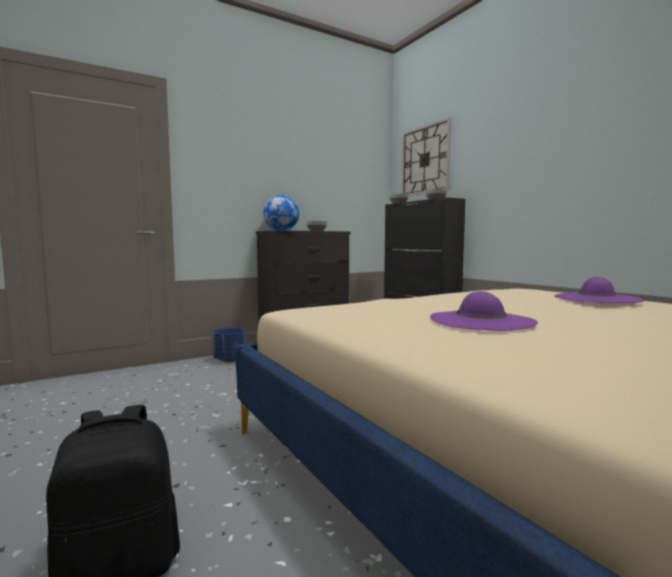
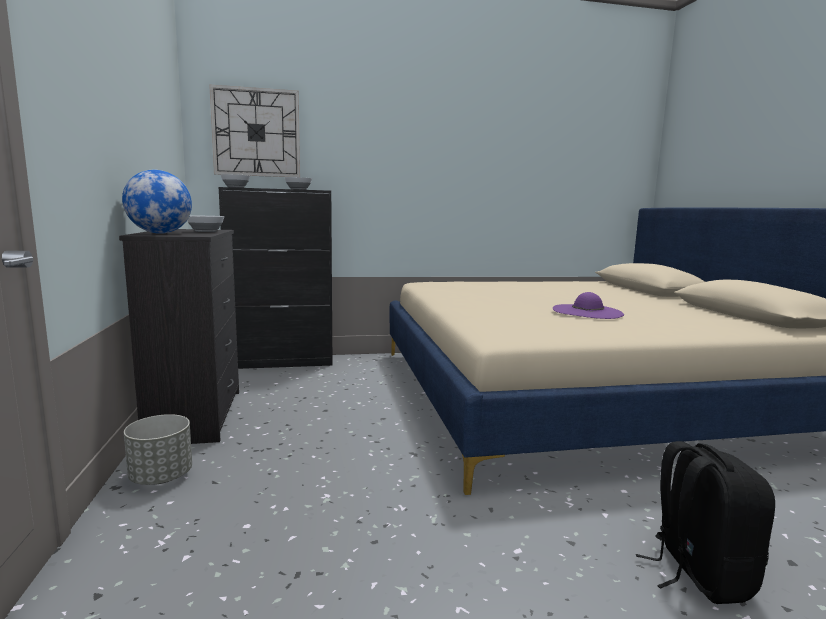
camera: 70 degrees left, 5 degrees up
(229, 360) = (161, 477): blue planter -> grey planter
(597, 298) = (513, 284): purple hat -> none

